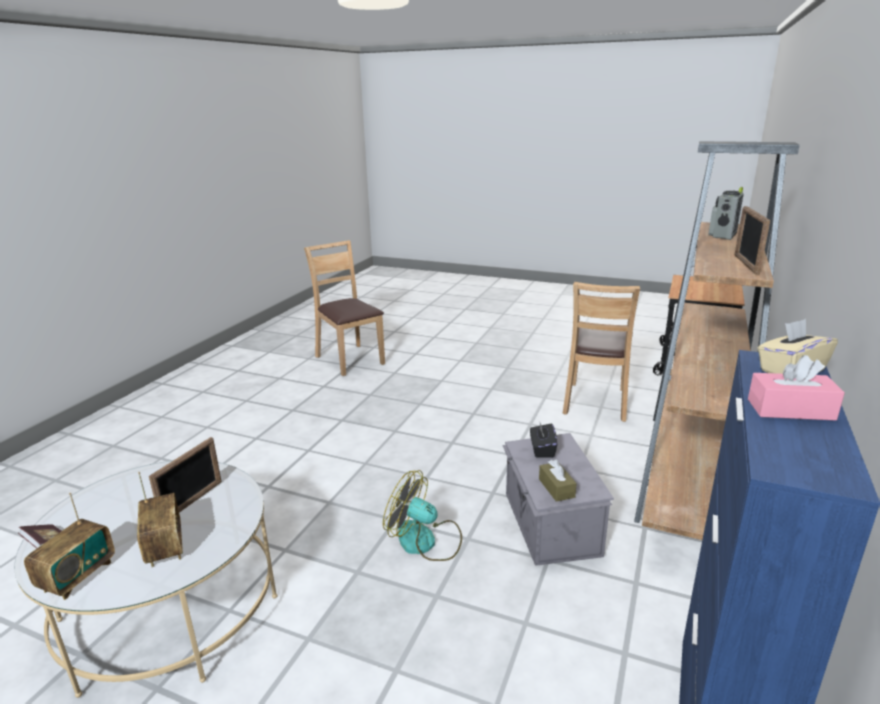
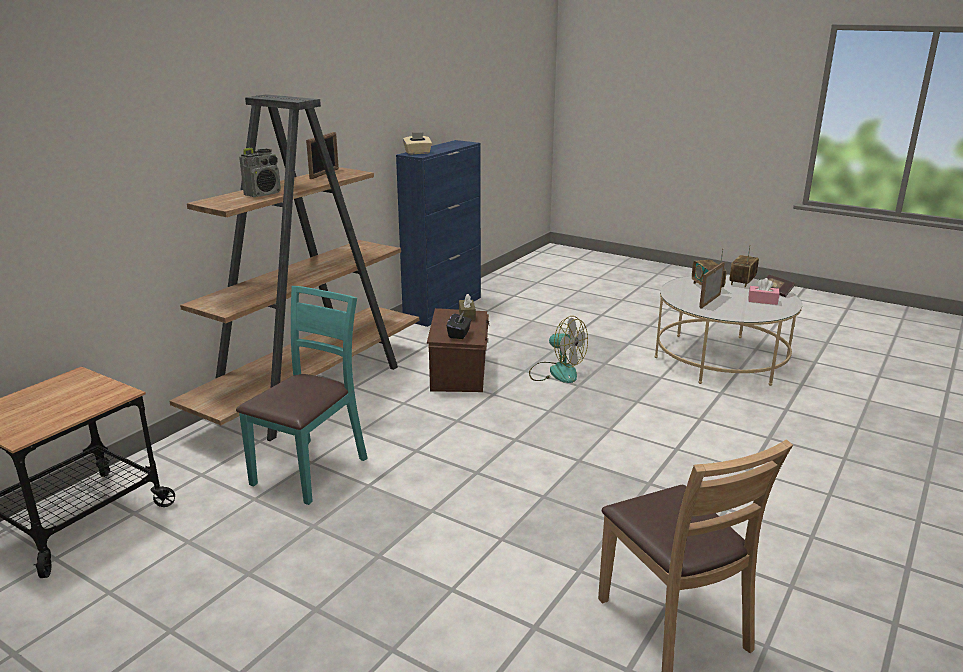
camera: 170 degrees left, 0 degrees up
(549, 524) = (460, 372): grey storage box -> brown storage box
(595, 402) = (310, 470): brown chair -> turquoise chair
(790, 409) = (441, 148): pink tissue box -> pink tissue box (762, 301)

